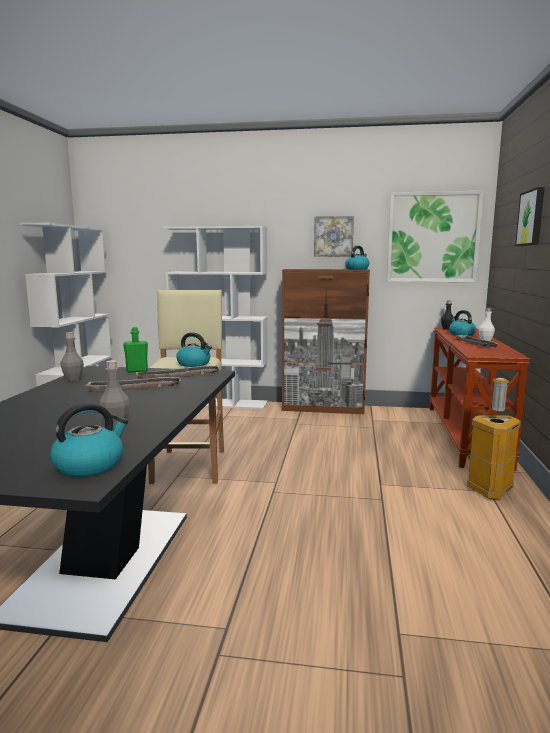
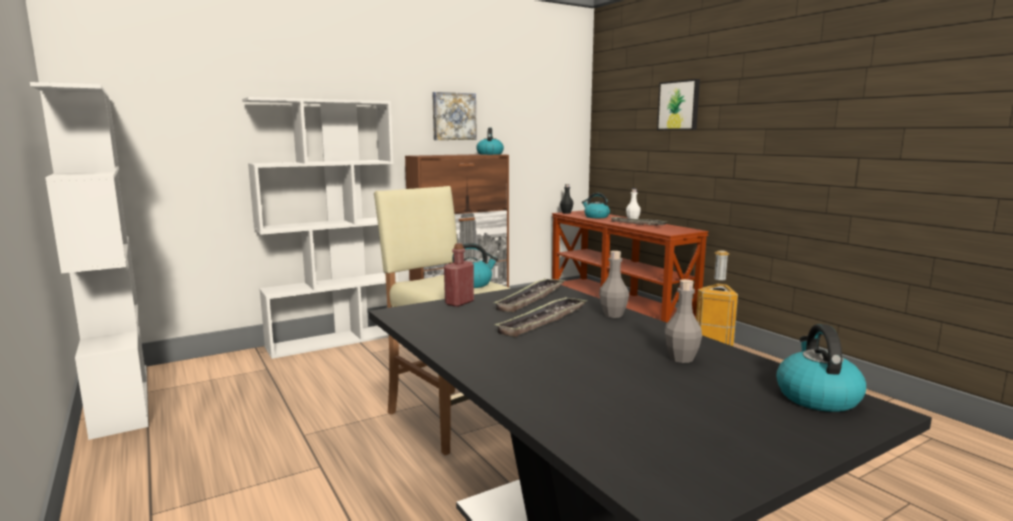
camera: 40 degrees left, 0 degrees up
(73, 379) = (431, 330): grey bottle -> grey bottle (613, 315)
(137, 371) = (459, 303): green bottle -> red bottle
(432, 237) = (546, 119): picture -> none

